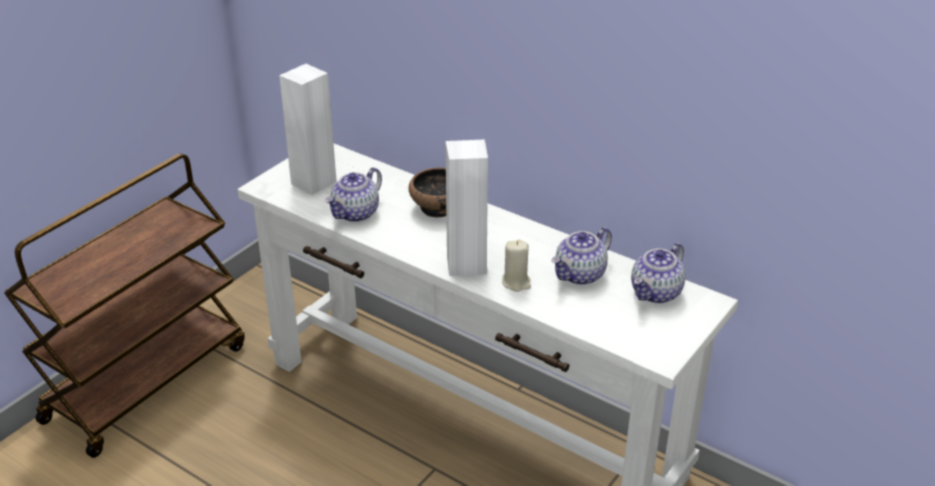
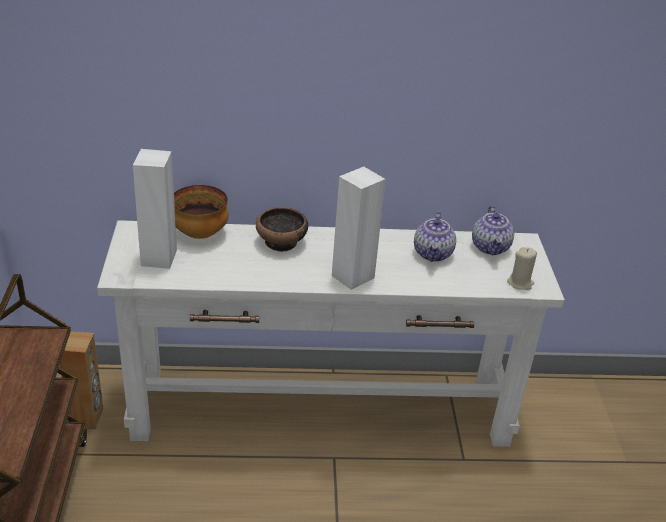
camera: 40 degrees left, 0 degrees up
(261, 329) = (87, 417): none -> brown speaker
(356, 213) = (225, 270): teapot -> none
(373, 174) = (199, 234): none -> bowl
(516, 282) = (401, 276): beige candle -> beige candle (520, 283)

